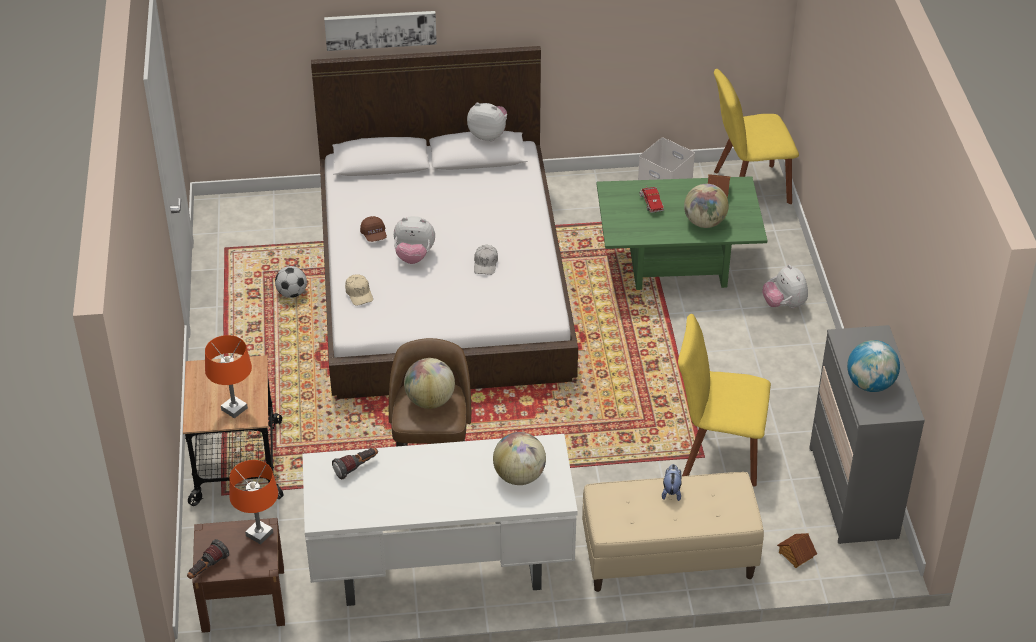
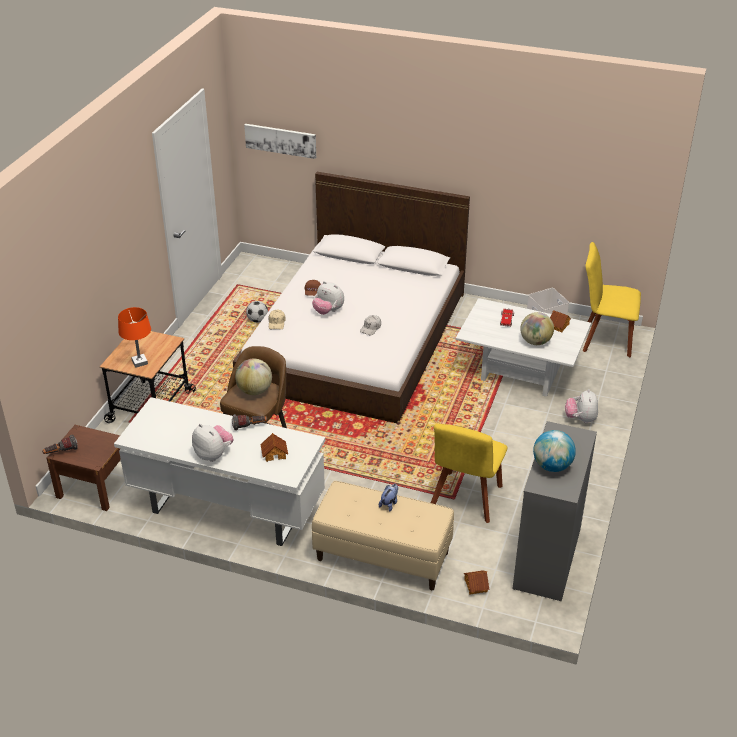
camera: 25 degrees right, 5 degrees down
(259, 534) = (107, 443): orange table lamp -> none
(357, 468) = (176, 415): flashlight -> flashlight (250, 427)
(380, 29) = (364, 160): picture -> picture (281, 140)
(488, 135) = (423, 251): plush toy -> plush toy (213, 454)
(519, 476) = (274, 454): globe -> toy house
(676, 266) = (519, 373): green coffee table -> white coffee table
(717, 453) = (465, 499): yellow chair -> yellow chair turned 105 degrees counterclockwise

